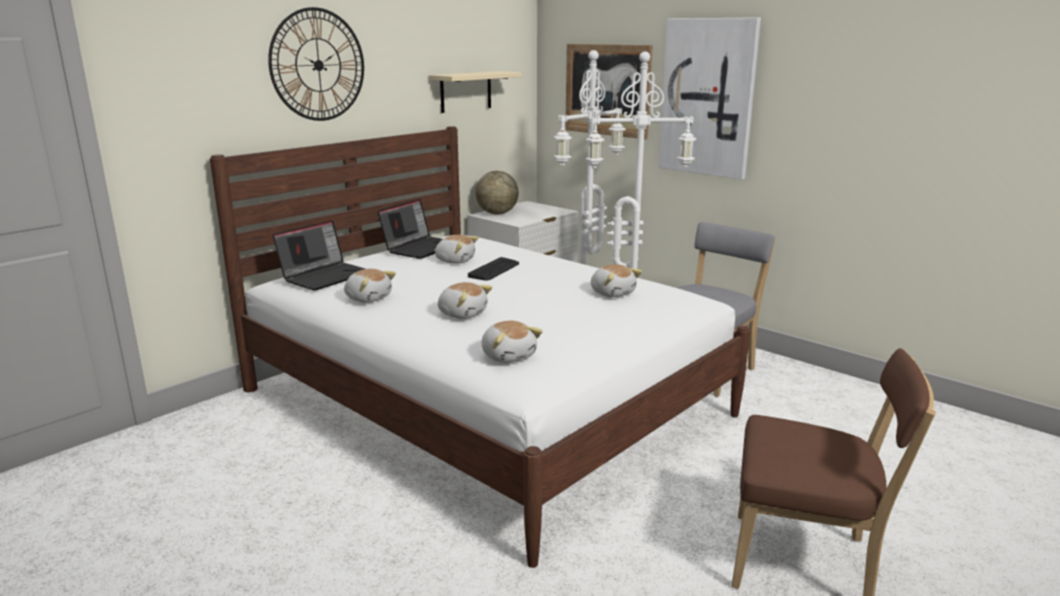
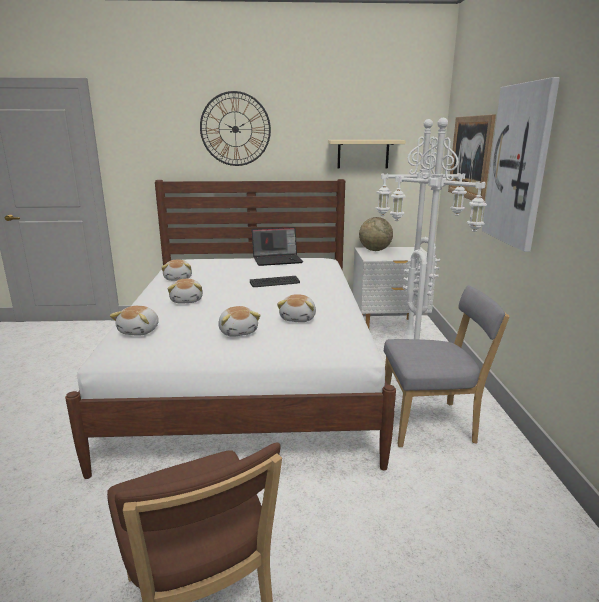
camera: 45 degrees right, 0 degrees up
(326, 276) = (195, 262): laptop -> none
(455, 260) = (272, 271): plush toy -> plush toy (238, 331)

